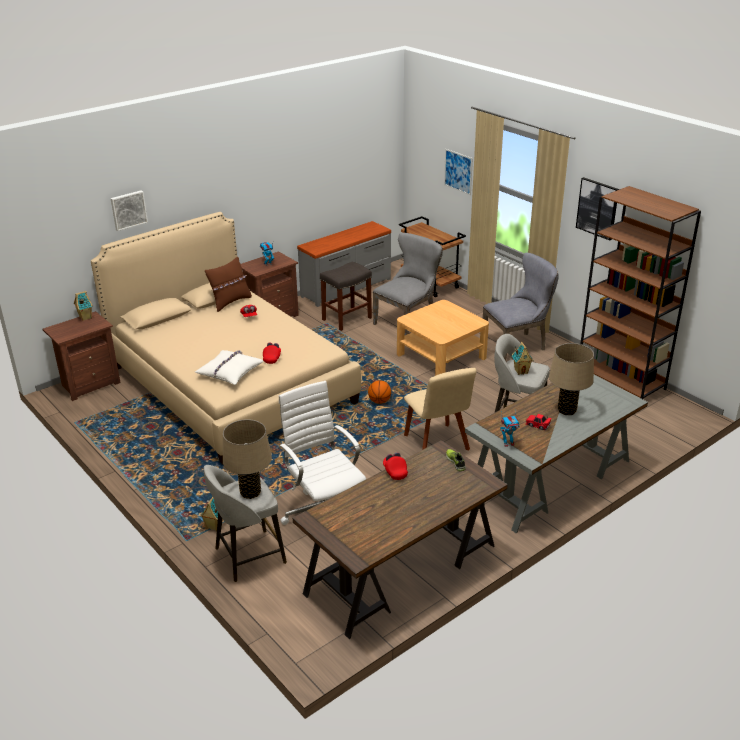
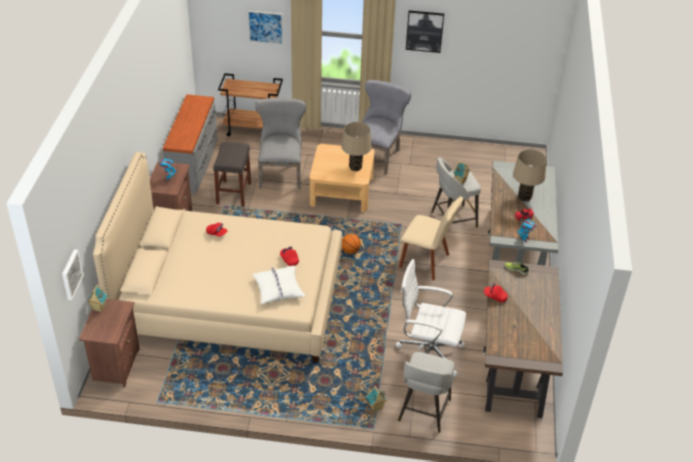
camera: 45 degrees left, 10 degrees up
(128, 210) = (97, 191): picture -> picture (71, 274)
(230, 302) = (182, 228): brown pillow -> none
(250, 492) = (432, 365): beige table lamp -> beige table lamp (355, 167)
(621, 380) = (469, 151): brown bookcase -> none

